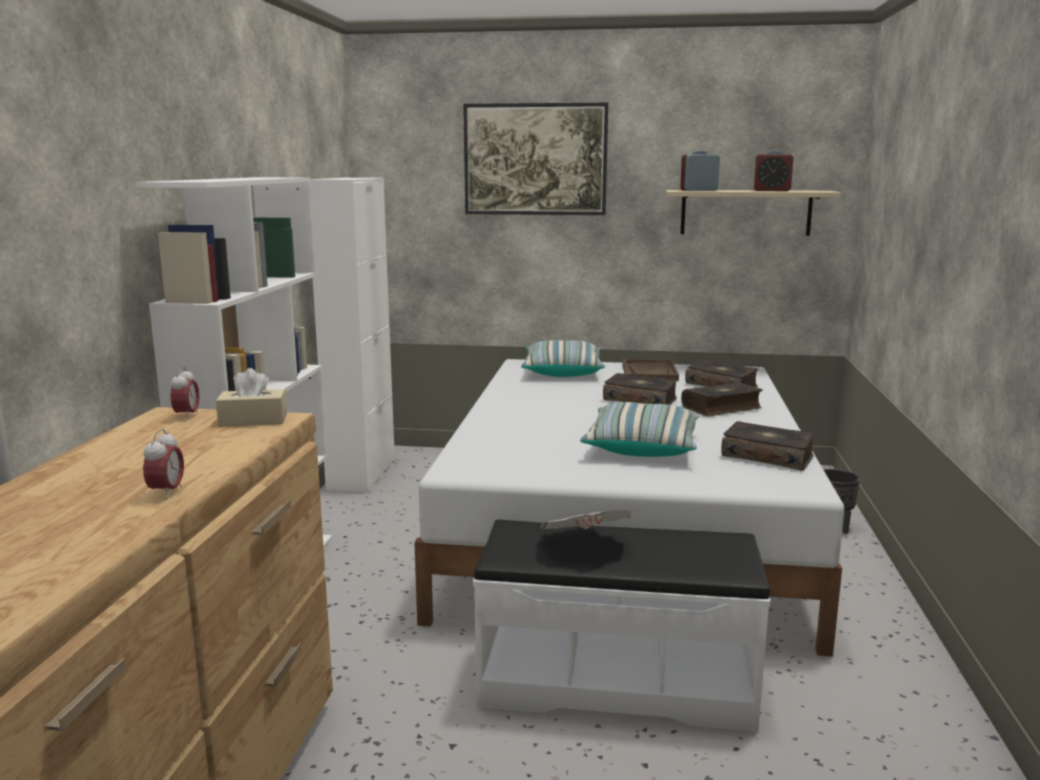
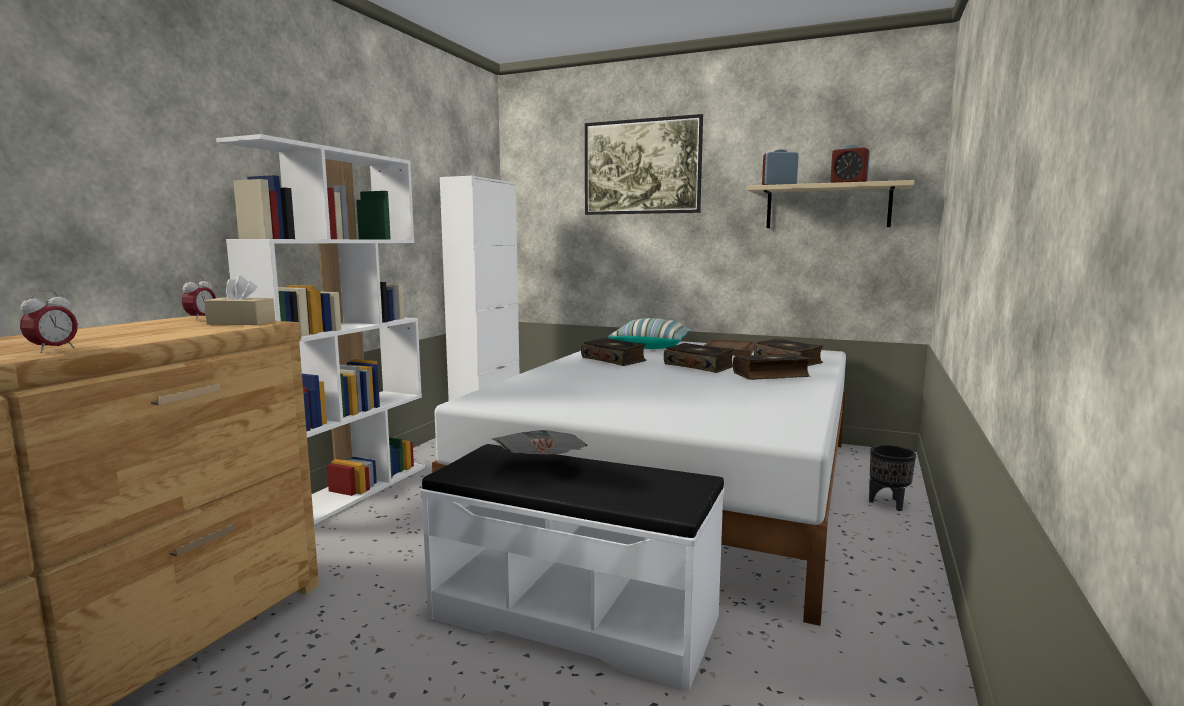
camera: 15 degrees right, 5 degrees down
(641, 447) = (660, 396): pillow -> none
(767, 456) = (779, 411): book -> book (614, 360)

